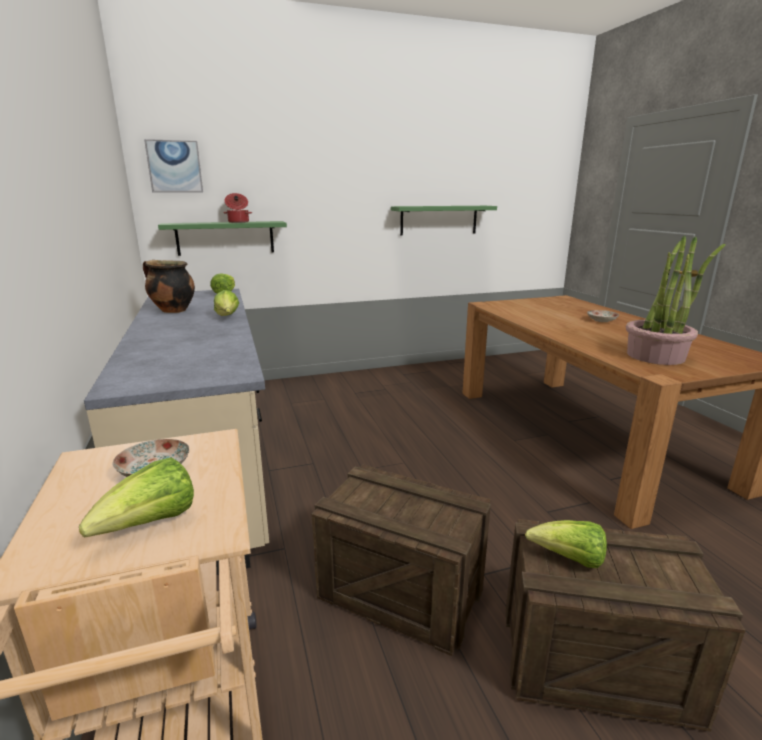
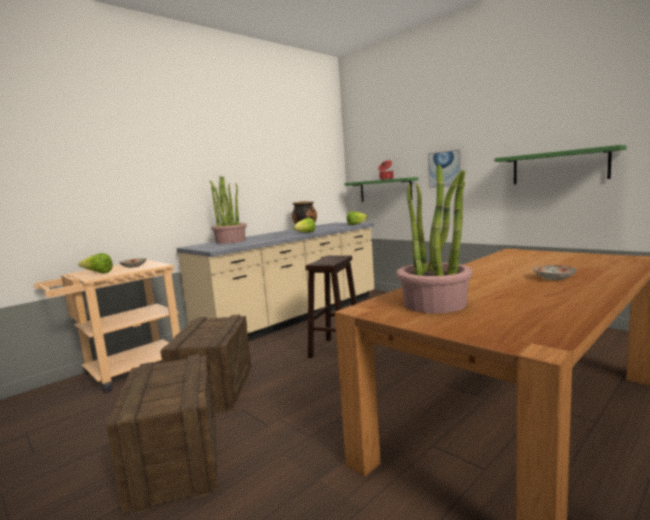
camera: 65 degrees right, 10 degrees down
(156, 356) = (230, 241): none -> potted plant
(174, 166) = (363, 148): picture -> picture (444, 169)
(374, 464) = (336, 349): none -> brown stool
(568, 559) = (167, 372): lettuce -> none

